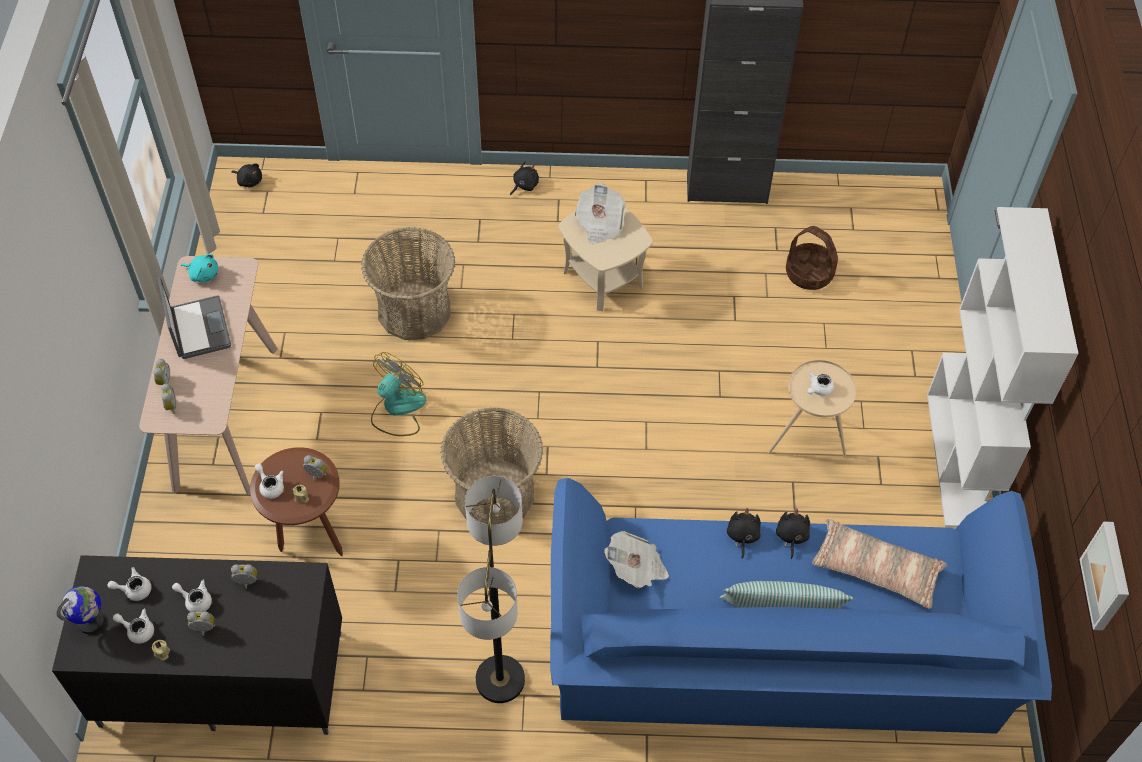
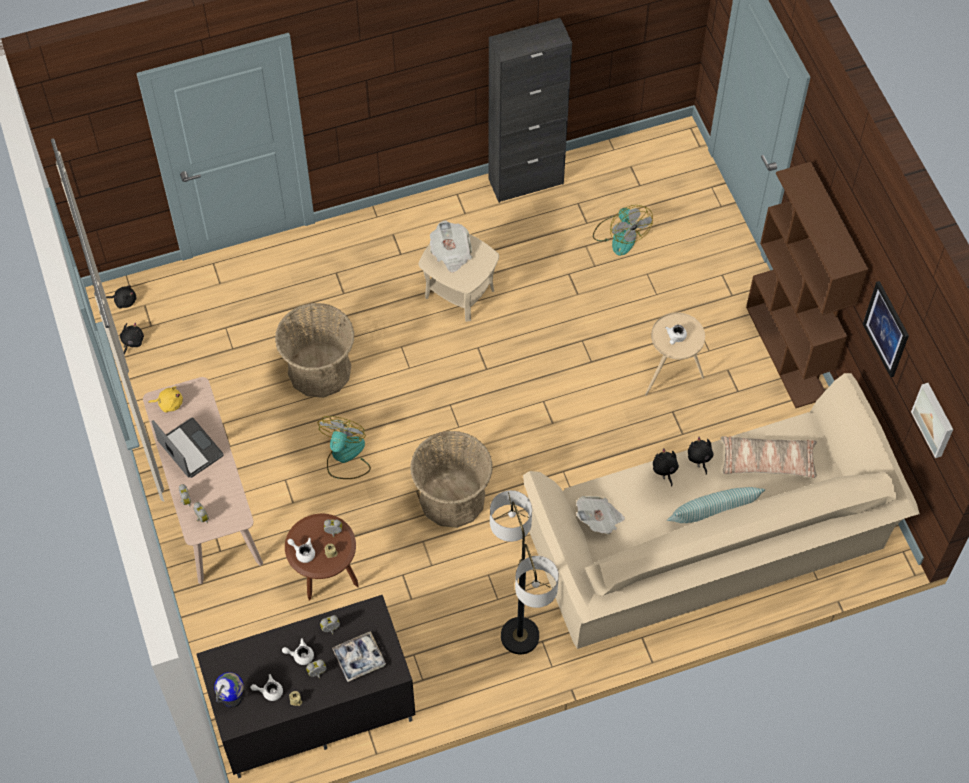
camera: 20 degrees left, 5 degrees up
(134, 589) = (250, 664): white teapot -> none
(203, 274) = (169, 403): turquoise plush toy -> yellow plush toy
(261, 629) = (359, 658): none -> tray
(524, 185) = (359, 230): black plush toy -> black plush toy (132, 342)
(774, 657) = (710, 549): blue sofa -> beige sofa
(809, 274) = (620, 235): basket -> fan
(958, 459) = (787, 352): white bookcase -> brown bookcase
(1080, 441) = (886, 329): none -> picture

